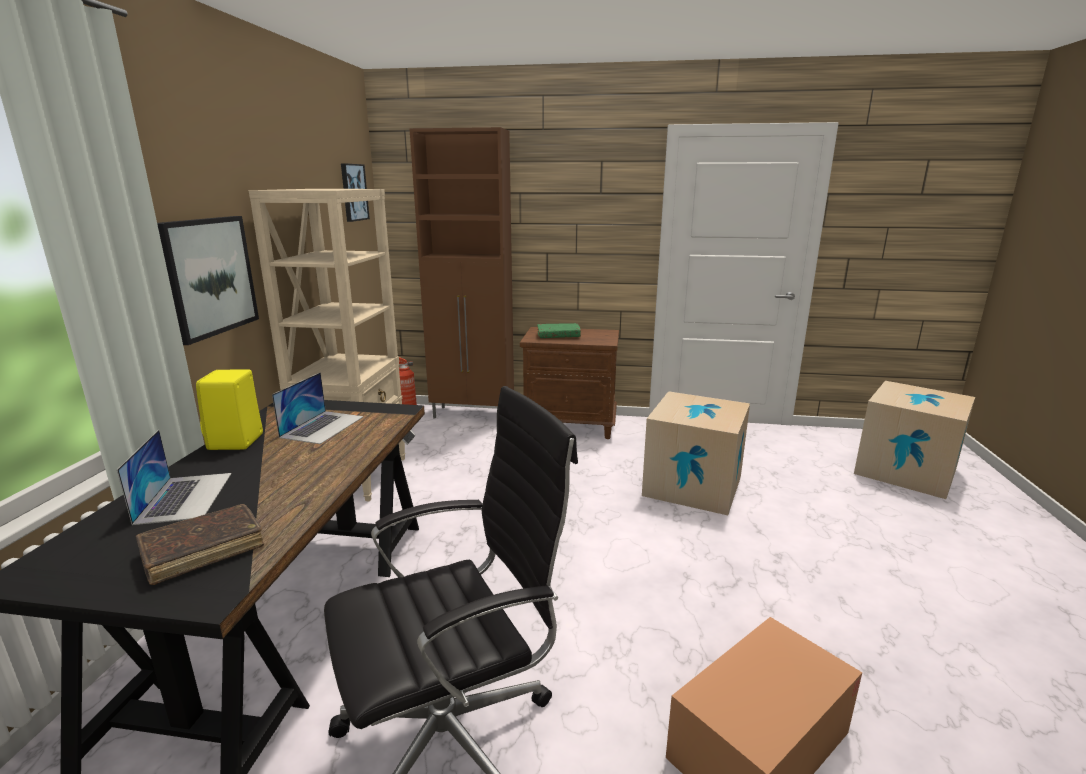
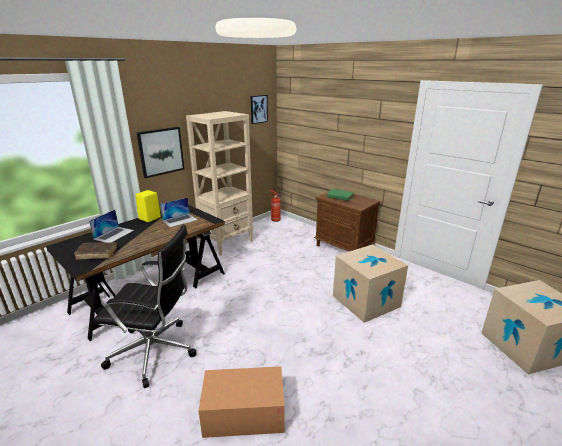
camera: 35 degrees right, 5 degrees up
(474, 415) = (304, 228): brown cabinet -> none

